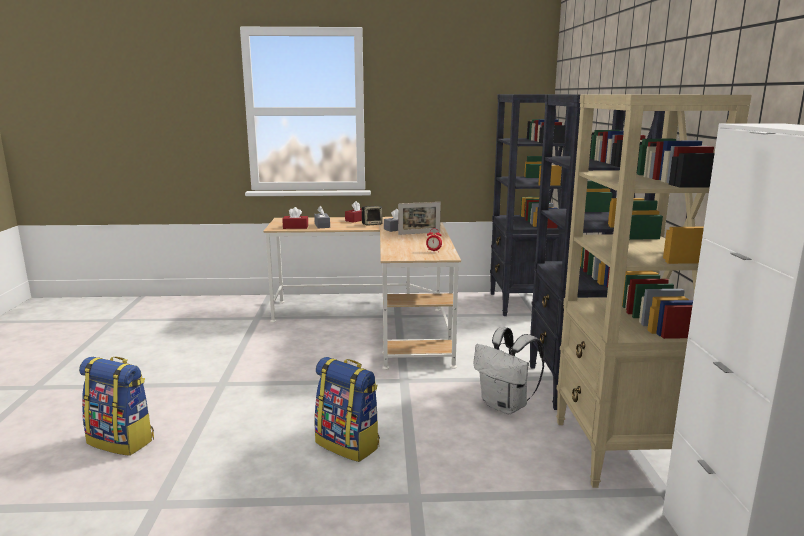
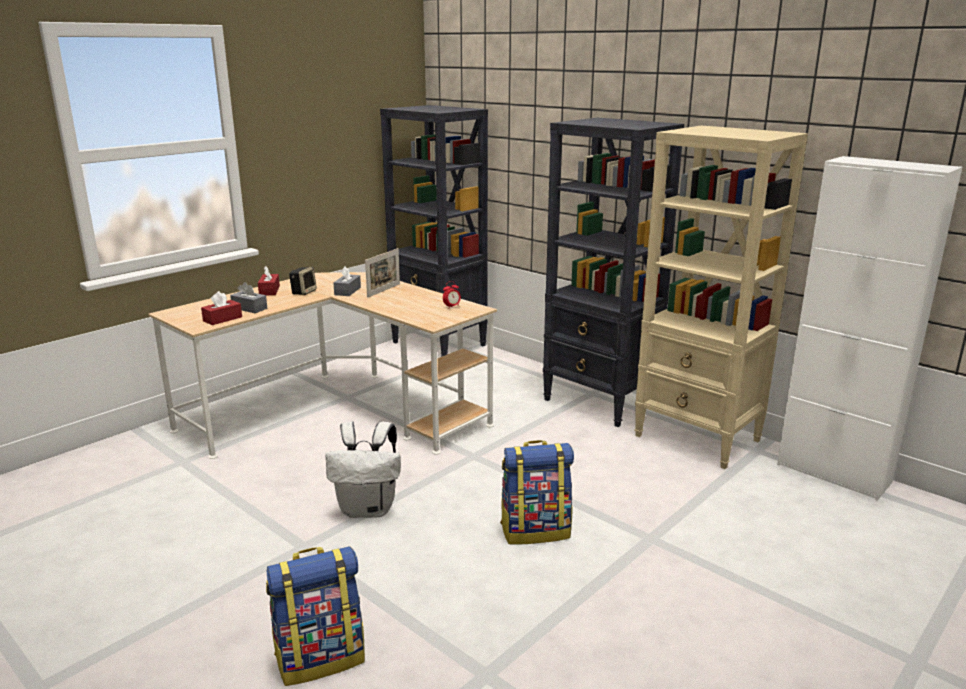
camera: 45 degrees left, 5 degrees up
(506, 406) = (584, 439): white backpack -> white backpack (368, 509)

